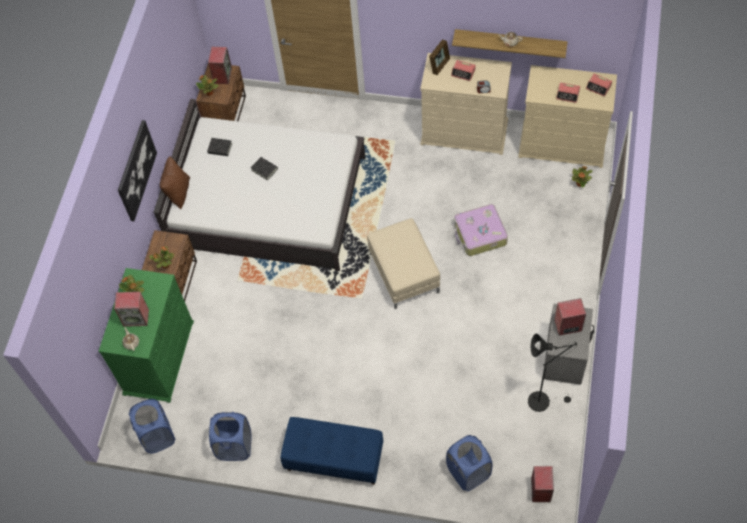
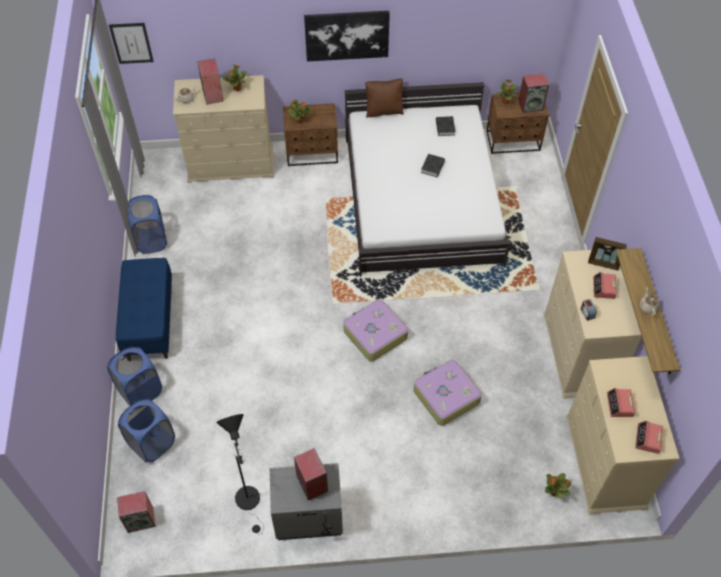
camera: 70 degrees right, 5 degrees down
(68, 363) = (131, 43): none -> picture
(157, 435) = (153, 183): blue laundry basket -> blue laundry basket (140, 391)
(159, 357) = (231, 163): green dresser -> beige dresser
(404, 273) = (374, 334): beige ottoman -> suitcase

